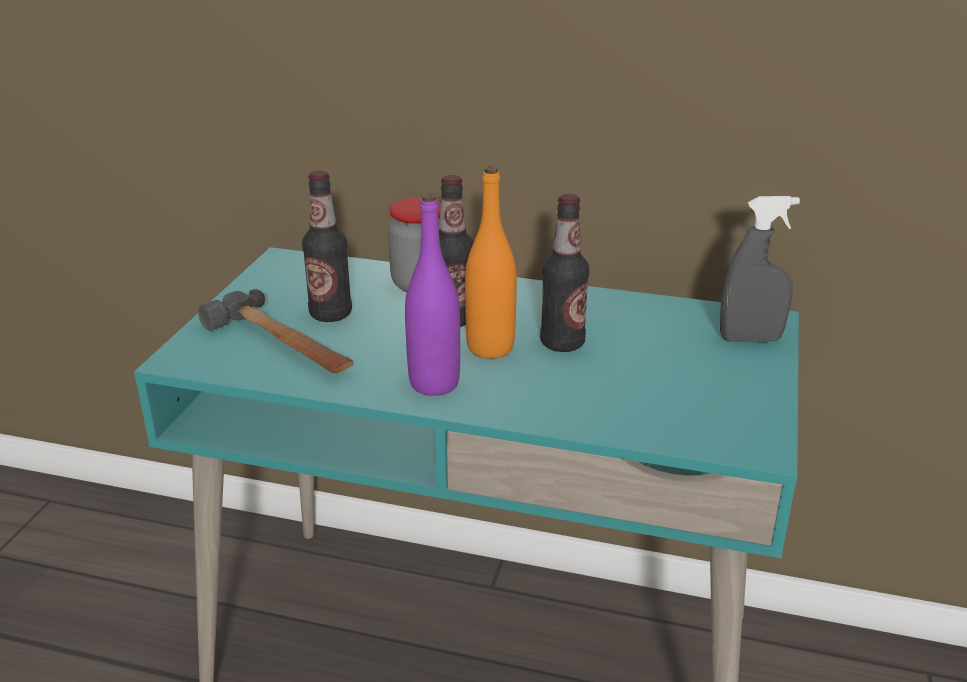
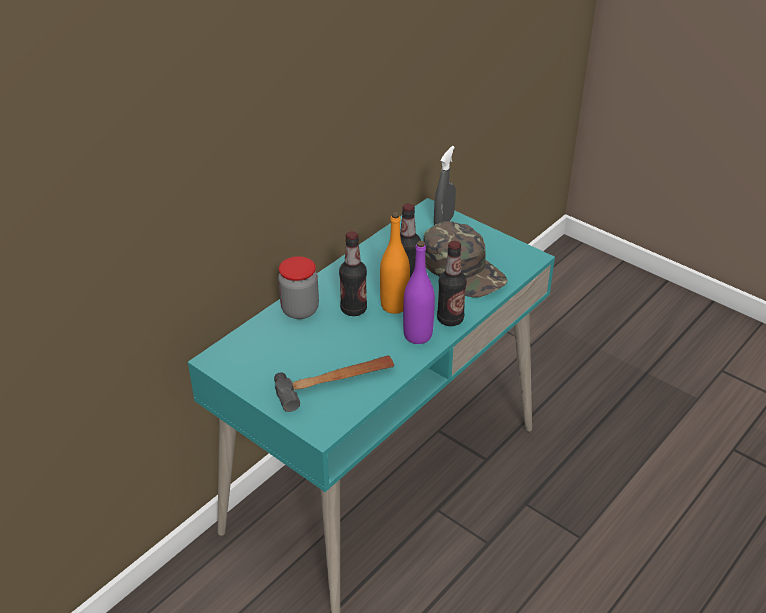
camera: 65 degrees left, 10 degrees up
(330, 314) = (311, 355): bottle -> bottle (450, 319)
(645, 385) = (463, 269): none -> green cap

